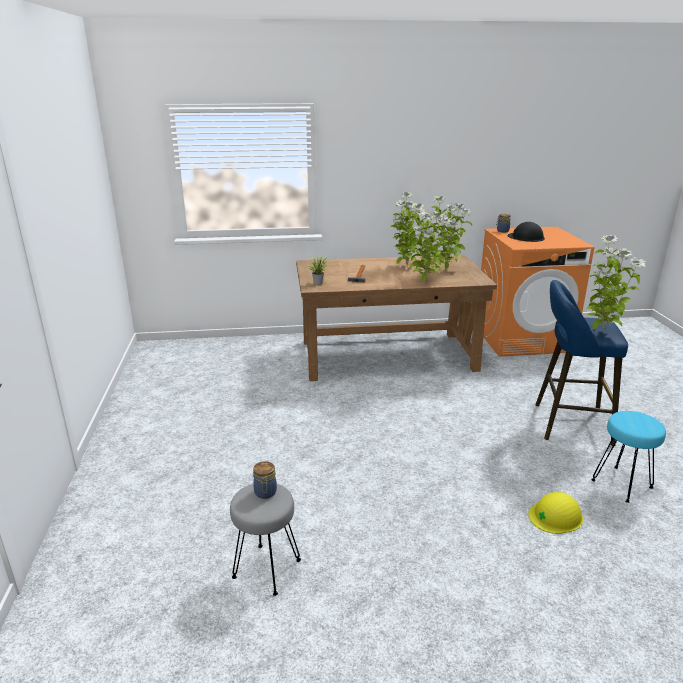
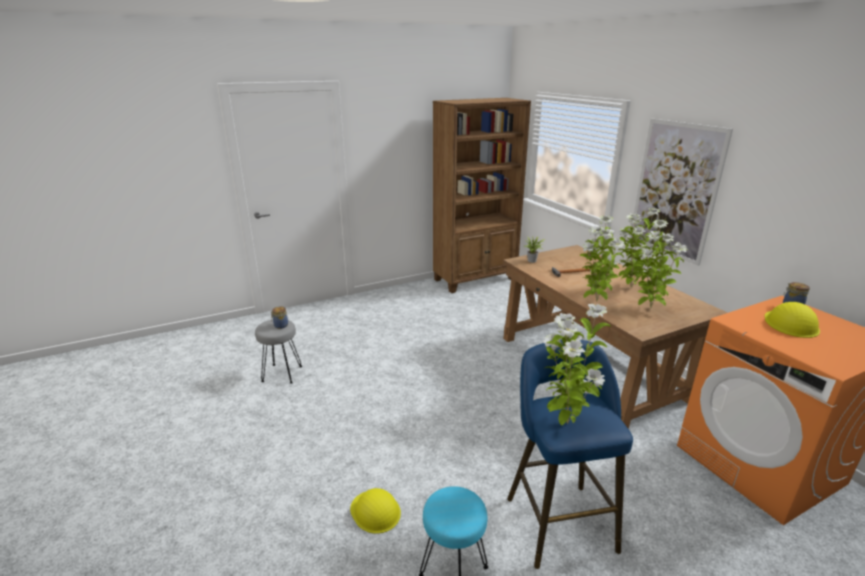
camera: 70 degrees right, 0 degrees up
(159, 363) = (475, 279): none -> brown bookcase
(383, 177) = (675, 190): none -> picture
(526, 237) = (790, 324): black hard hat -> yellow hard hat

